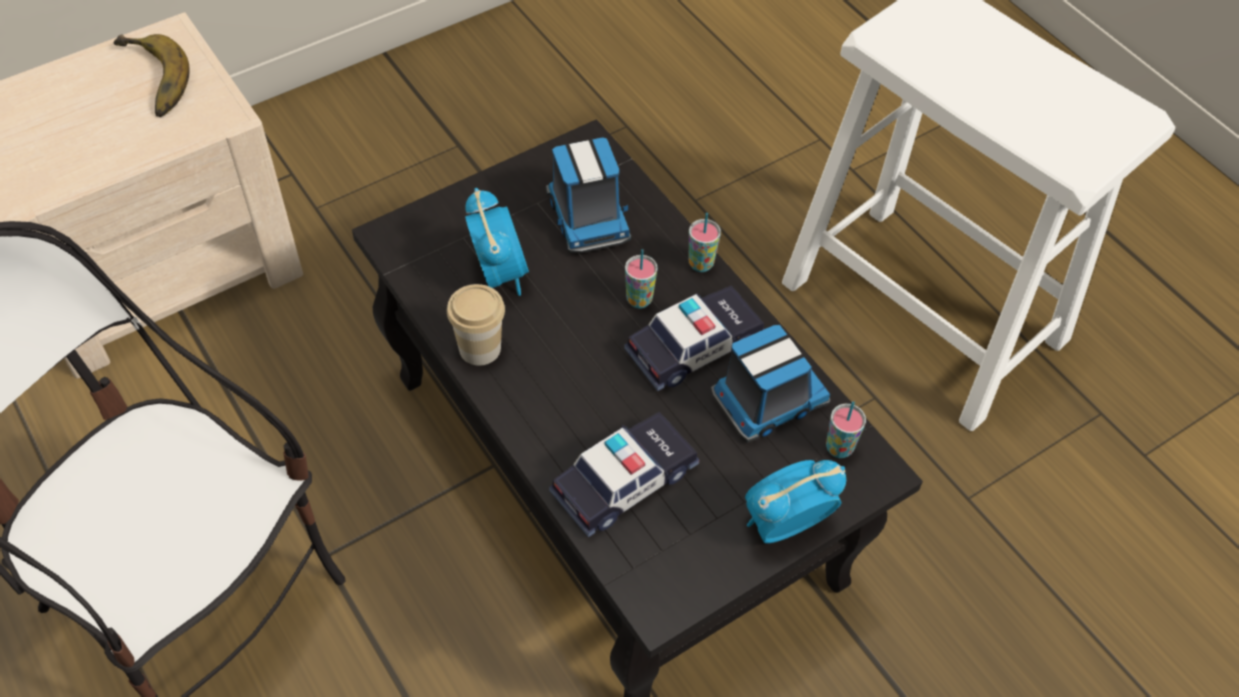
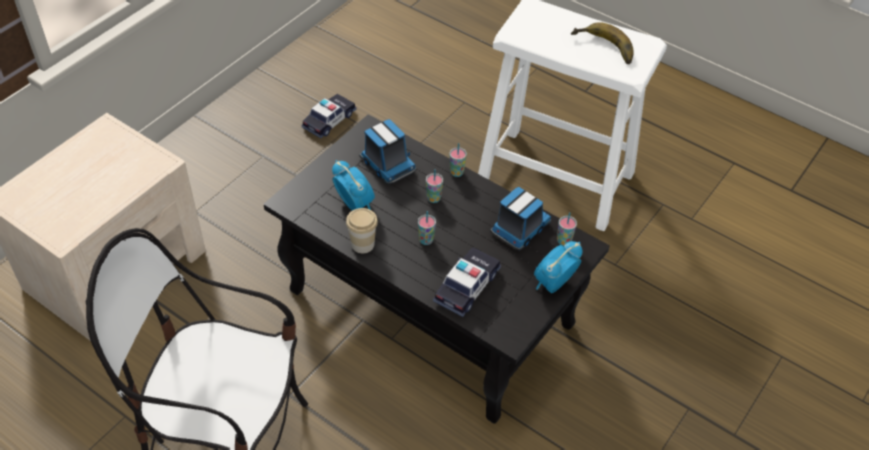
camera: 20 degrees left, 5 degrees down
(148, 81) = (106, 155): banana -> banana (603, 49)
(591, 373) = (426, 240): none -> cup
(694, 346) = (472, 213): toy car -> toy car (329, 120)

